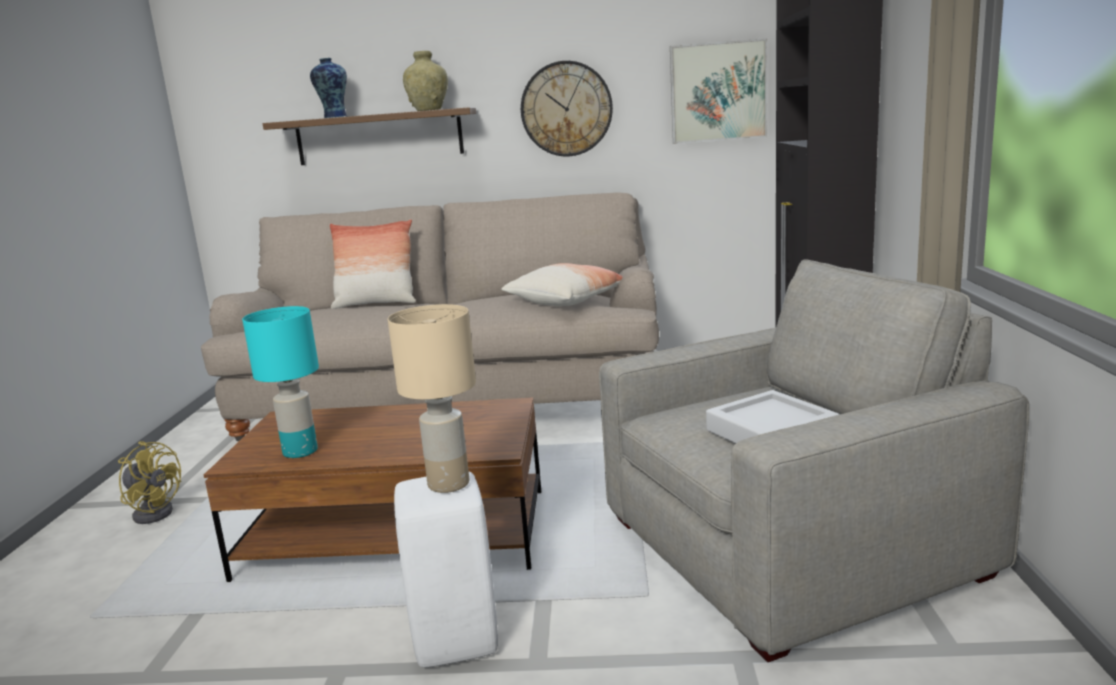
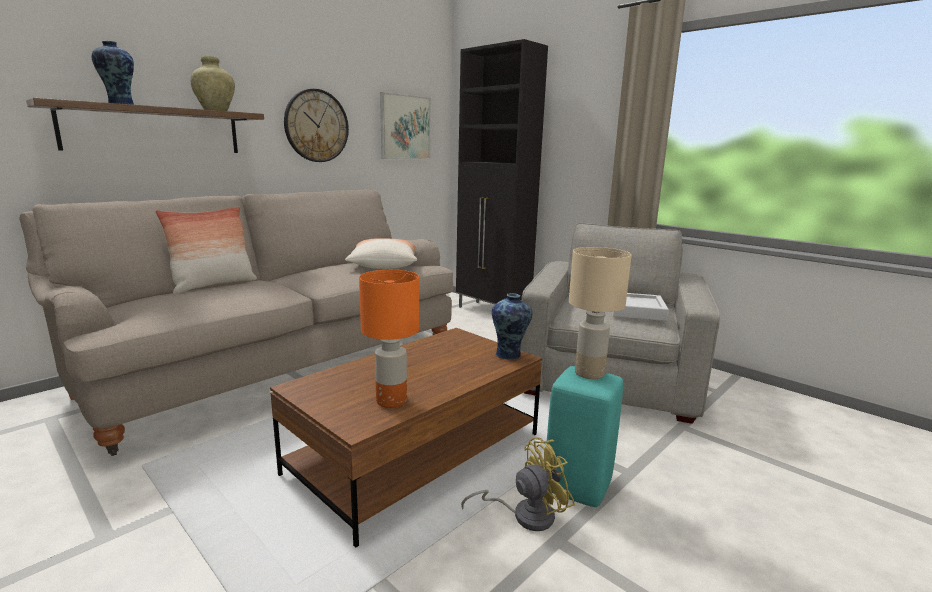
camera: 50 degrees left, 0 degrees up
(155, 511) = (122, 547): yellow fan -> yellow fan (525, 515)
(301, 451) = (391, 400): turquoise table lamp -> orange table lamp
(453, 641) = (576, 487): white stool -> turquoise stool
(496, 444) = (509, 355): none -> vase

